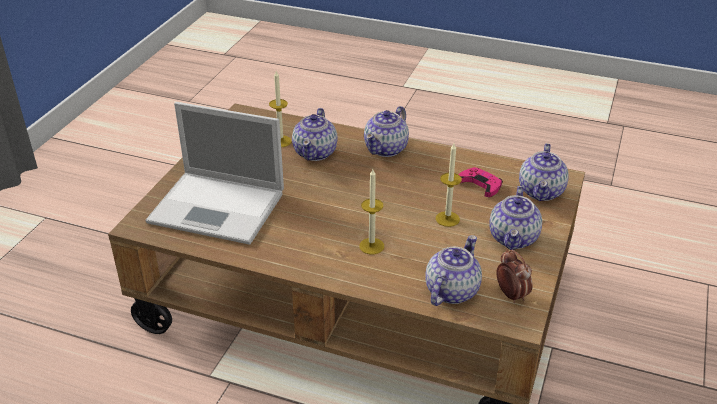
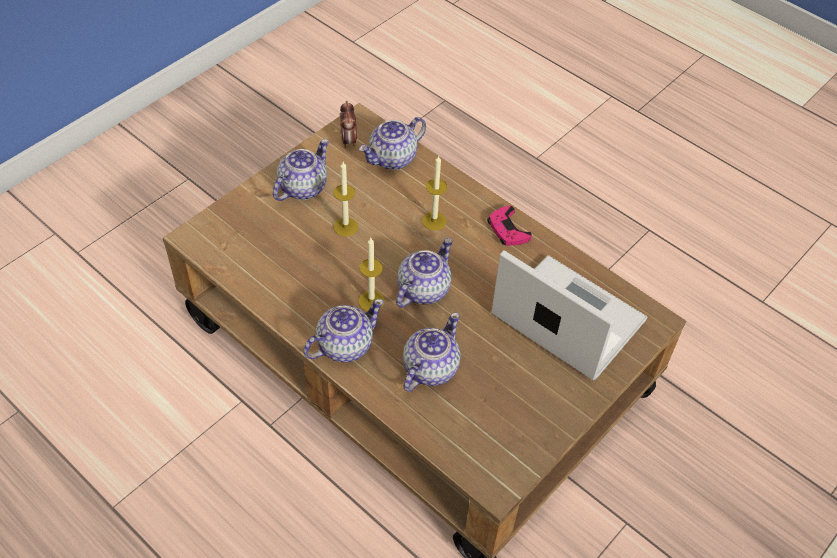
camera: 160 degrees left, 15 degrees up
(280, 141) = (464, 405): candle -> candle (371, 301)
(480, 184) = (281, 257): pink game controller -> pink game controller (507, 230)
(542, 192) = (230, 227): teapot -> teapot (423, 289)

